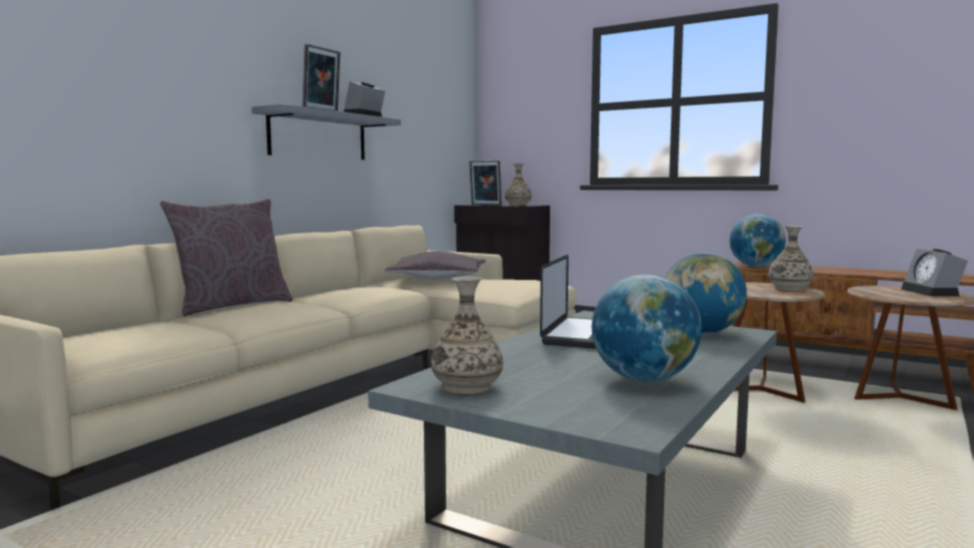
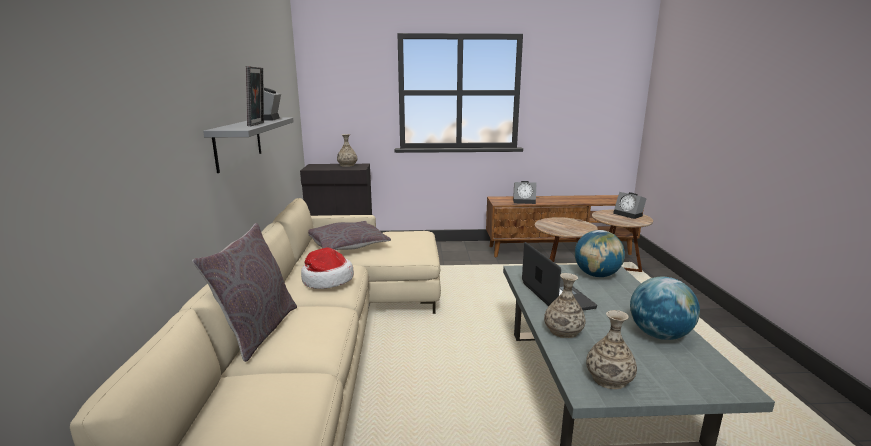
camera: 35 degrees left, 10 degrees up
(356, 291) = (326, 280): none -> hat
(485, 205) = (324, 168): picture frame -> none
(756, 266) = (524, 201): globe -> alarm clock
(790, 288) = (574, 223): vase -> vase (563, 331)

